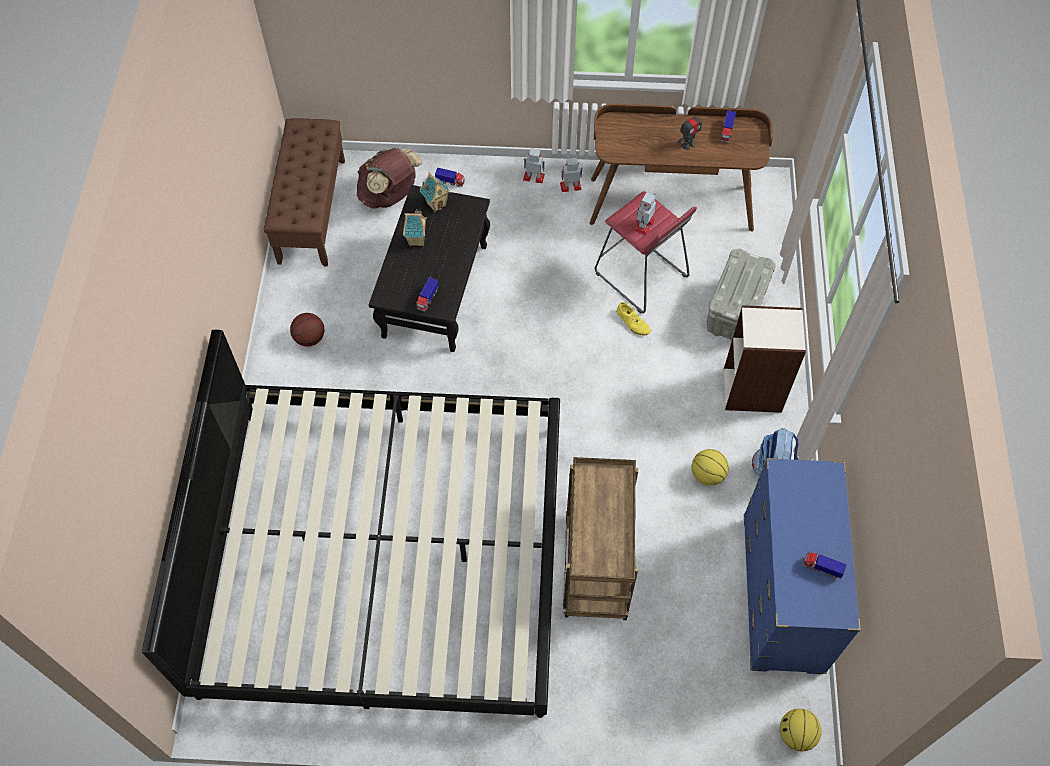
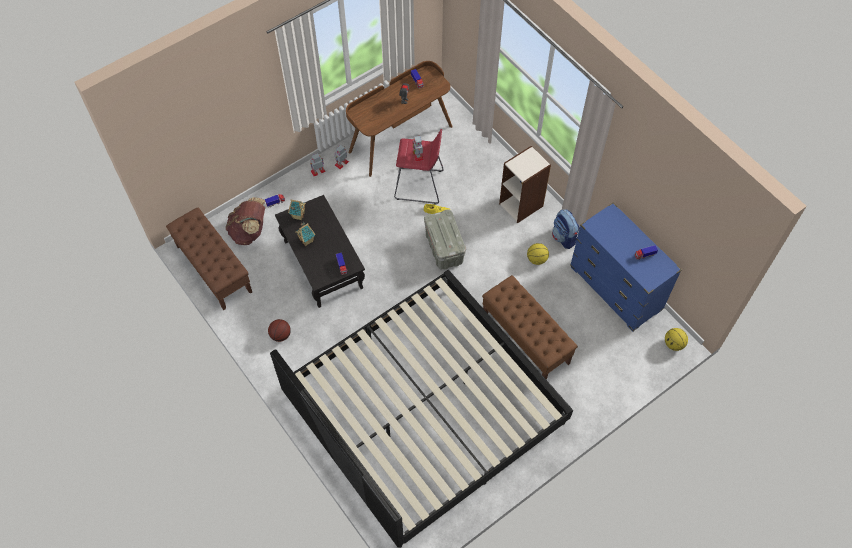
camera: 40 degrees left, 0 degrees up
(594, 565) = (525, 338): brown cart -> brown bench
(735, 310) = (479, 172): grey storage box -> grey storage box (444, 248)

